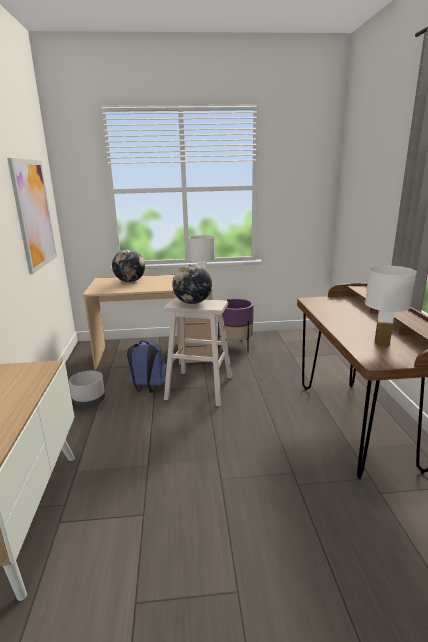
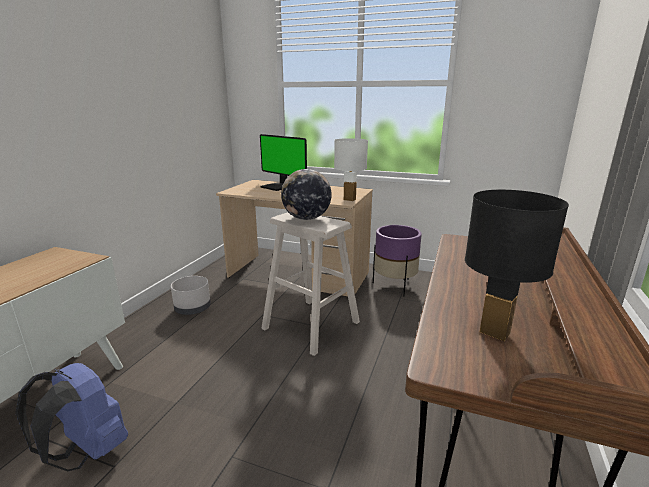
camera: 25 degrees right, 0 degrees up
(34, 214) = (179, 102): picture -> none
(130, 281) = (278, 187): globe -> monitor
(148, 388) = (258, 310): blue backpack -> blue backpack (88, 451)
(382, 343) = (495, 332): white table lamp -> black table lamp

